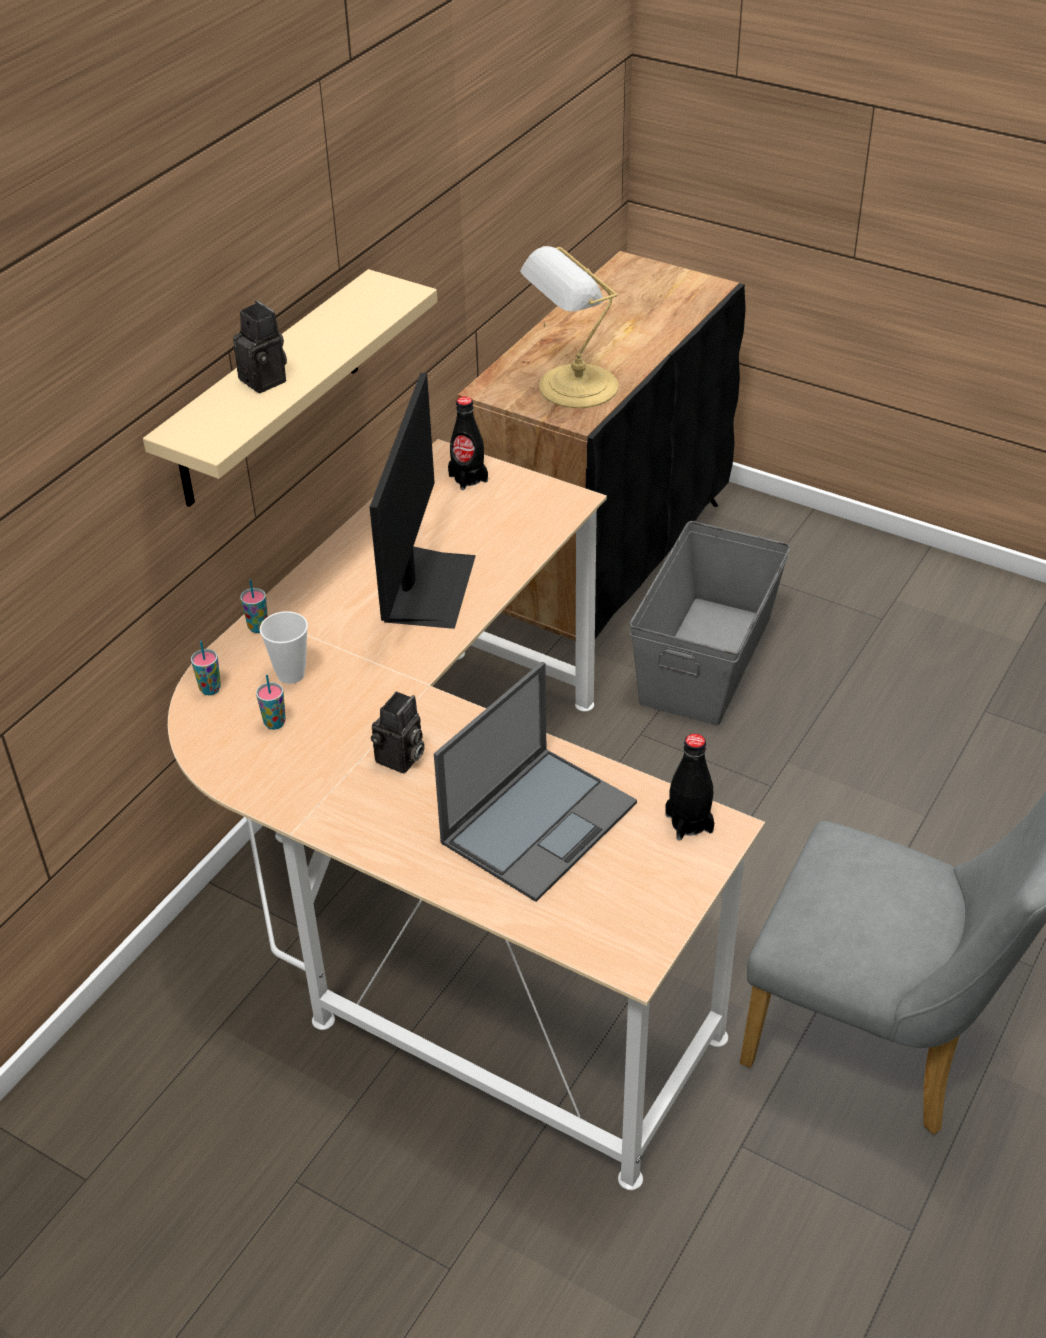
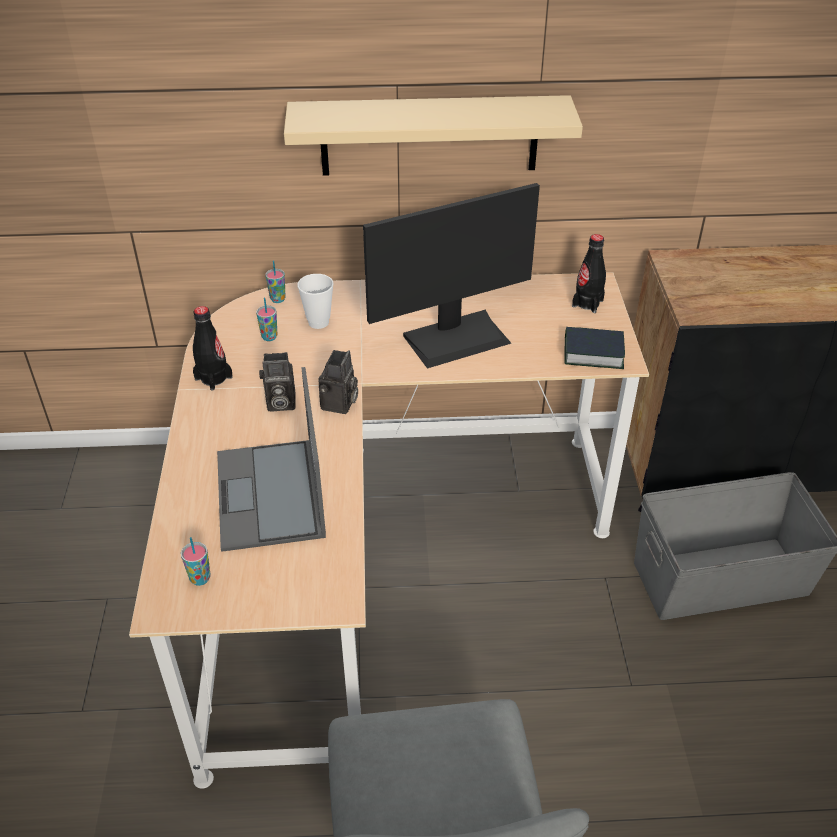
camera: 55 degrees right, 0 degrees up
(258, 627) = (349, 290): cup -> cup (200, 578)
(267, 380) = (393, 113): camera -> camera (339, 405)
(540, 821) = (271, 495): laptop -> laptop turned 75 degrees clockwise
(544, 512) = (593, 353): none -> book
(574, 388) = (727, 295): table lamp -> none
(689, 823) = (329, 577): black bottle -> black bottle (213, 378)

